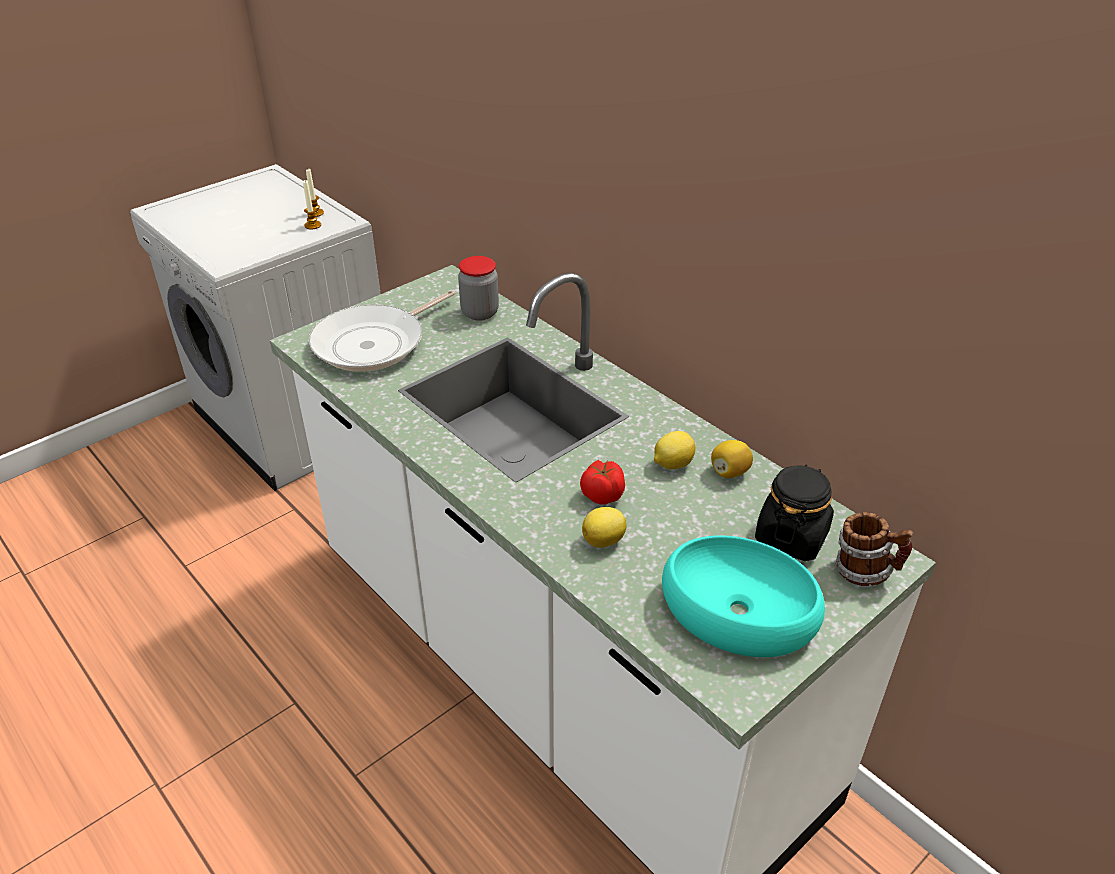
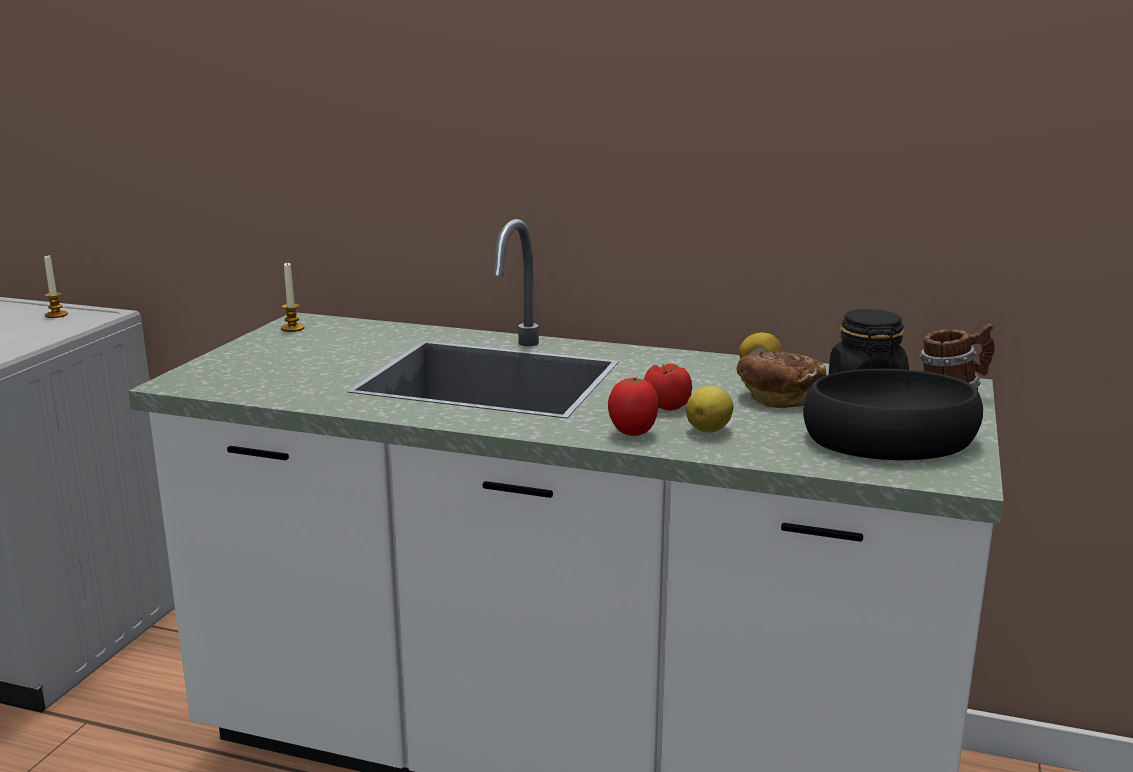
camera: 30 degrees left, 20 degrees down
(313, 225) = (64, 323): candle -> candle (292, 328)
(374, 343) = (272, 369): frying pan -> none
(480, 313) = (369, 332): jar -> none
(543, 522) = (633, 433): none -> tomato
(672, 464) = (702, 377): lemon -> none
(705, 517) = (777, 397): none -> bread
(740, 610) = (889, 437): turquoise bowl -> black bowl

